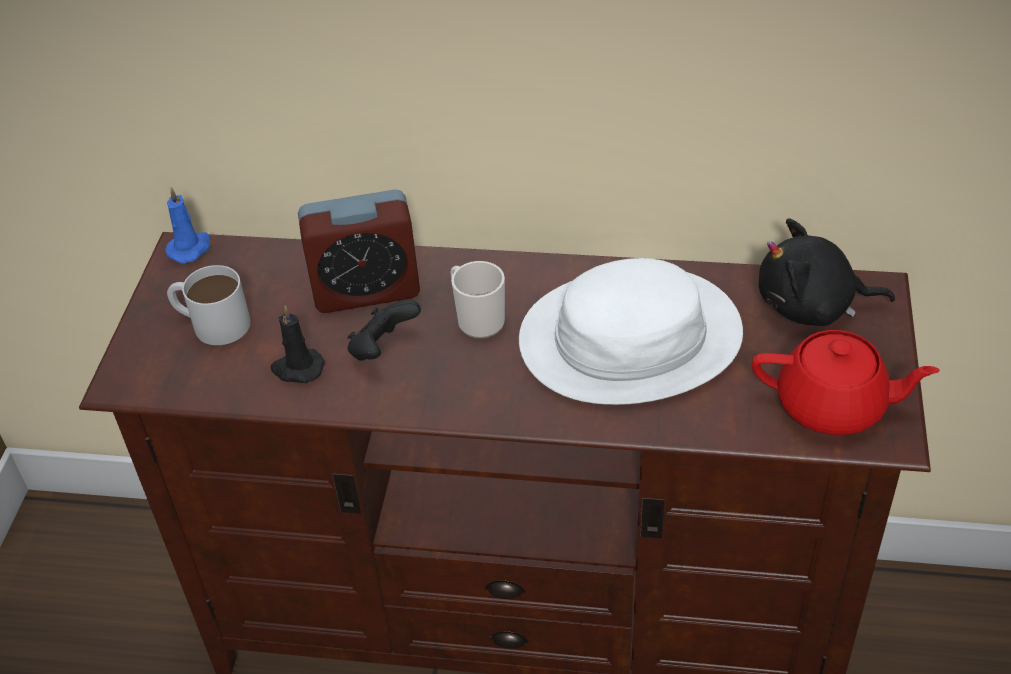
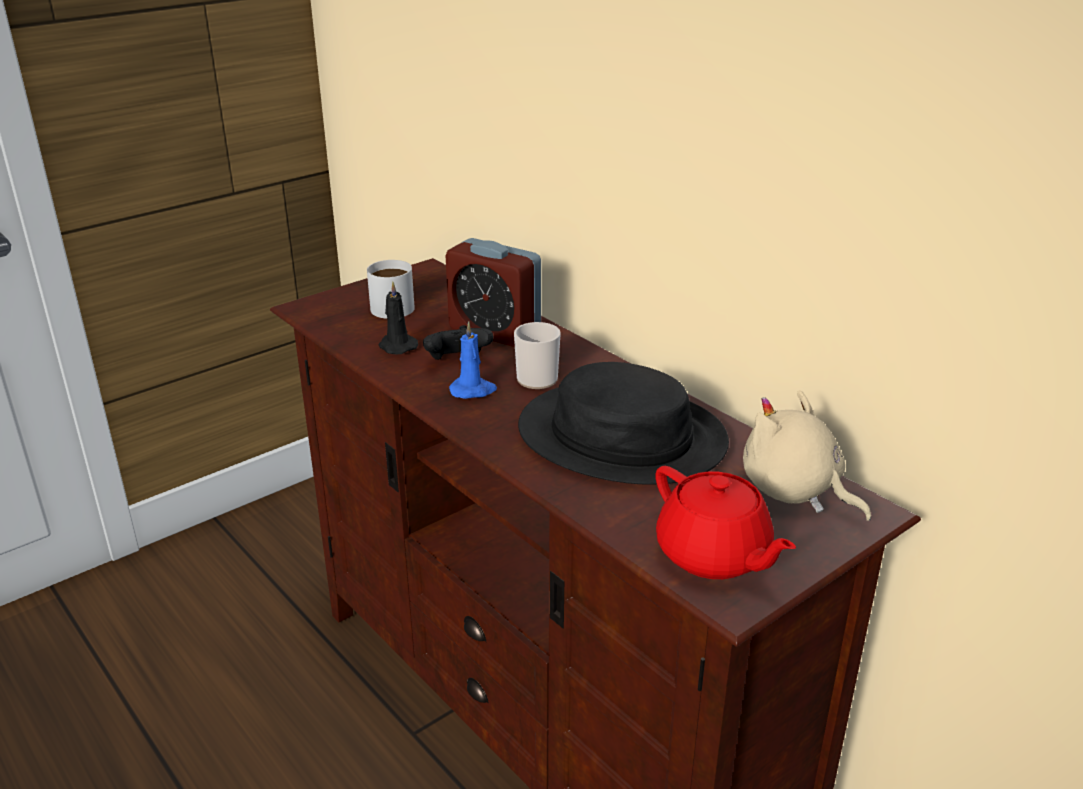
camera: 40 degrees right, 15 degrees down
(190, 248) = (433, 270): blue candle -> blue candle (473, 390)
(630, 338) = (622, 436): white hat -> black hat
(812, 306) = (795, 491): black plush toy -> beige plush toy

